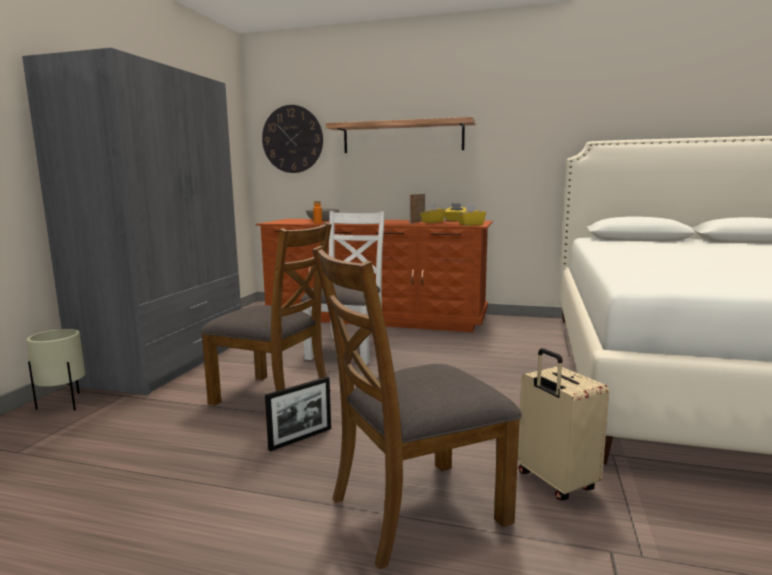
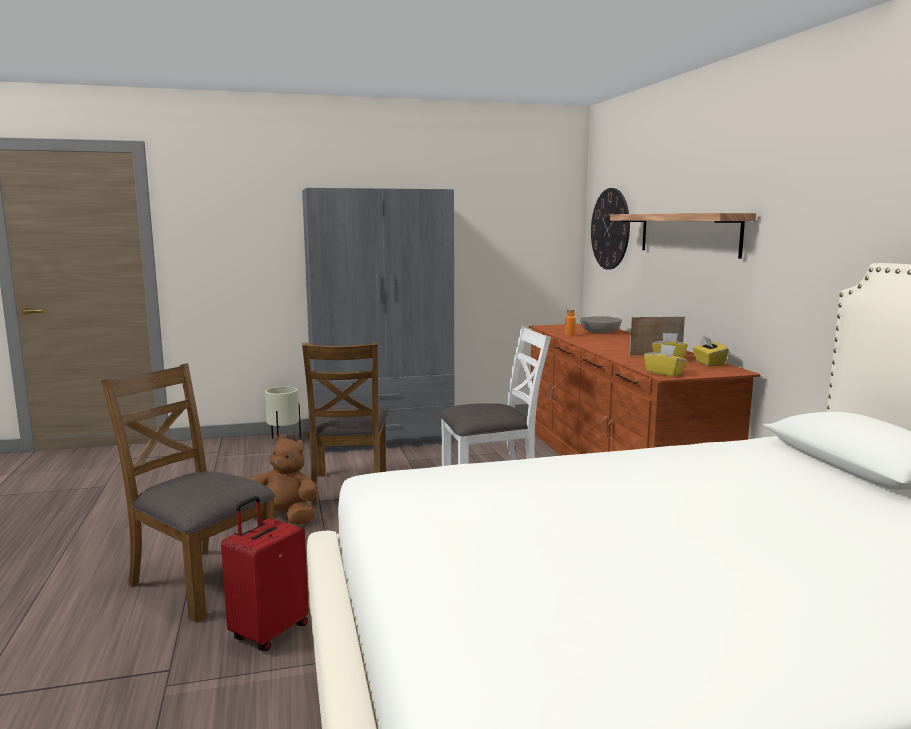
camera: 60 degrees right, 0 degrees up
(301, 439) = (283, 517): picture frame -> brown plush toy
(555, 482) = (268, 632): beige suitcase -> red suitcase

